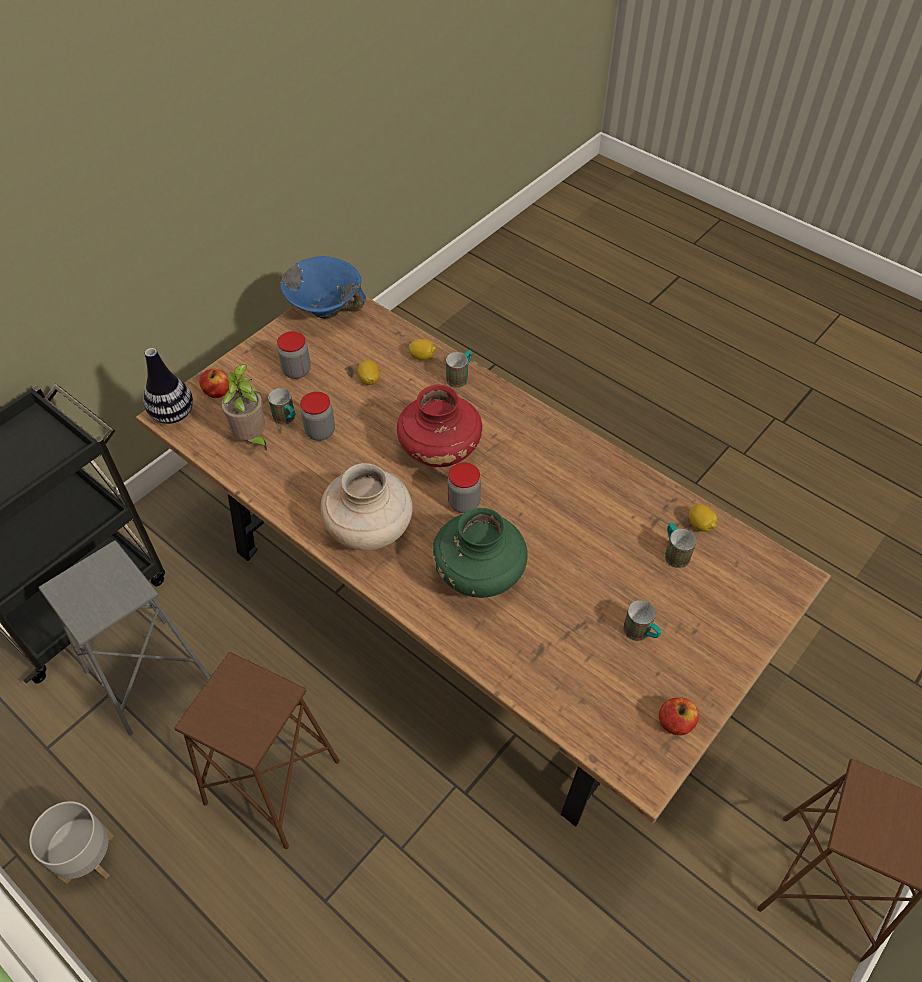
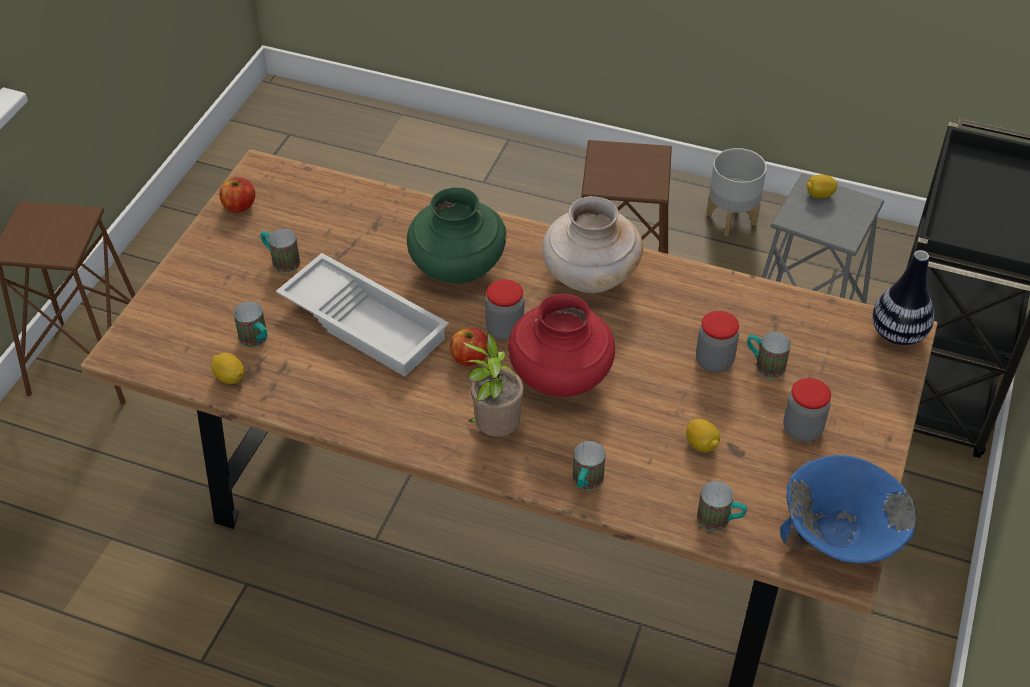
camera: 160 degrees right, 5 degrees down
(217, 392) = (873, 374): apple -> apple (470, 357)
(252, 439) = (784, 332): potted plant -> potted plant (494, 430)
(389, 335) = (720, 521): none -> mug
(422, 357) = (653, 500): lemon -> lemon (819, 195)
(576, 544) = (366, 321): none -> white tray

